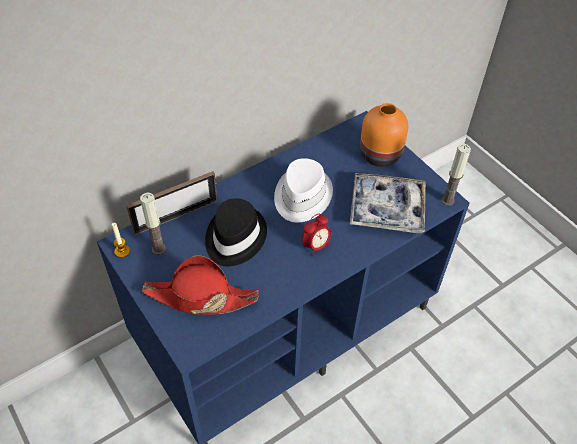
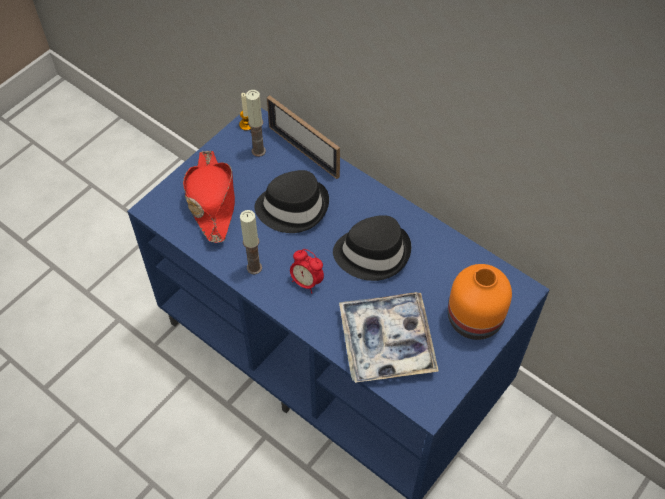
camera: 75 degrees right, 5 degrees up
(301, 196) = (372, 252): white hat -> black hat
(447, 200) = (426, 408): candle -> candle (254, 268)

